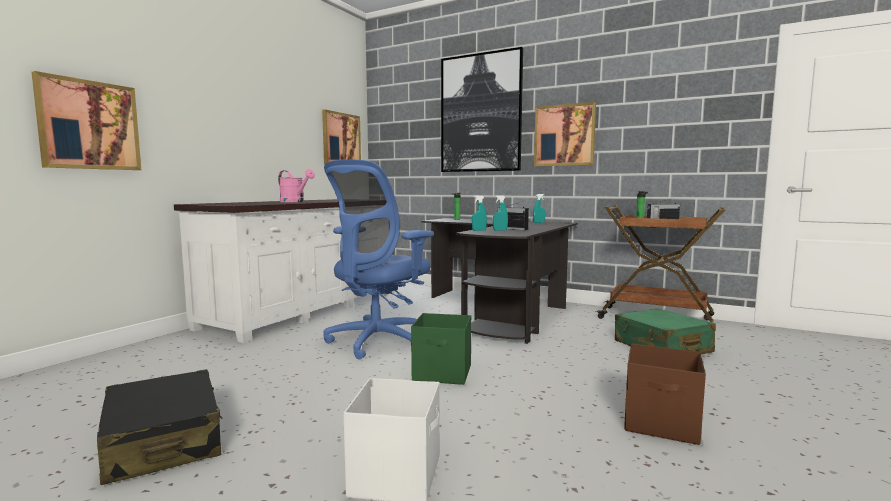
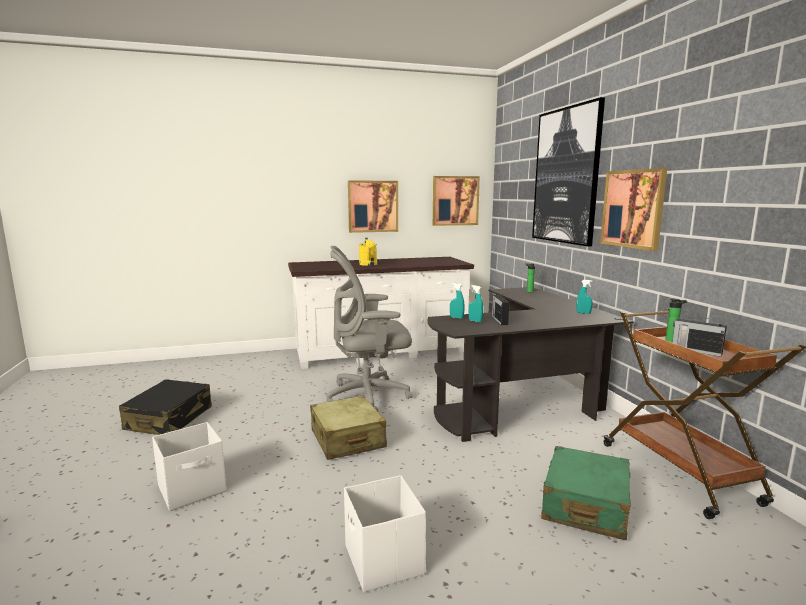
camera: 45 degrees right, 5 degrees up
(89, 125) = (236, 213): picture -> picture (373, 206)
(295, 202) = (368, 264): pink watering can -> yellow watering can
(380, 339) = (372, 394): blue office chair -> grey office chair
(443, 373) = (347, 439): green storage box -> beige suitcase
(662, 424) = (383, 561): brown storage box -> white storage box

